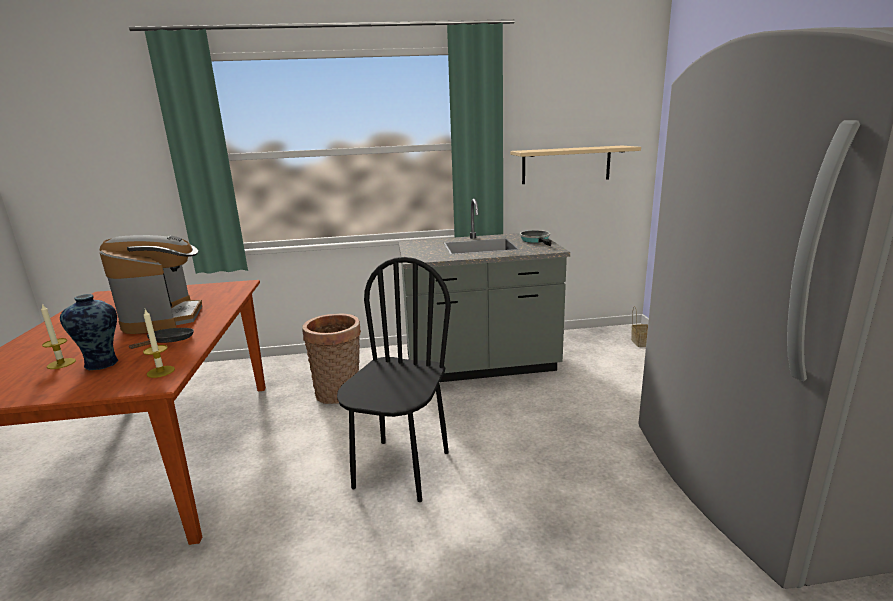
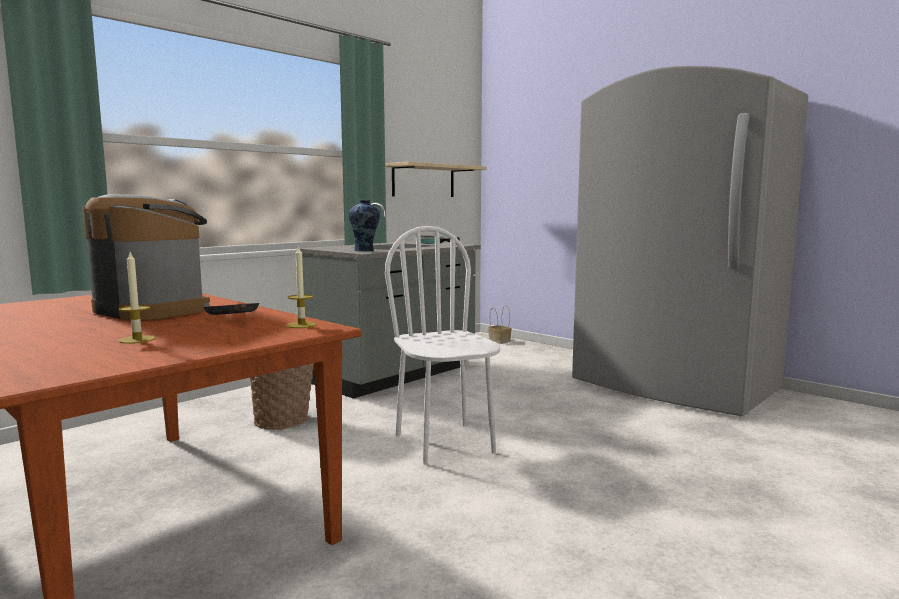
camera: 40 degrees left, 10 degrees down
(102, 364) = (204, 332): vase -> vase (365, 250)
(401, 469) = (445, 443): black chair -> white chair

